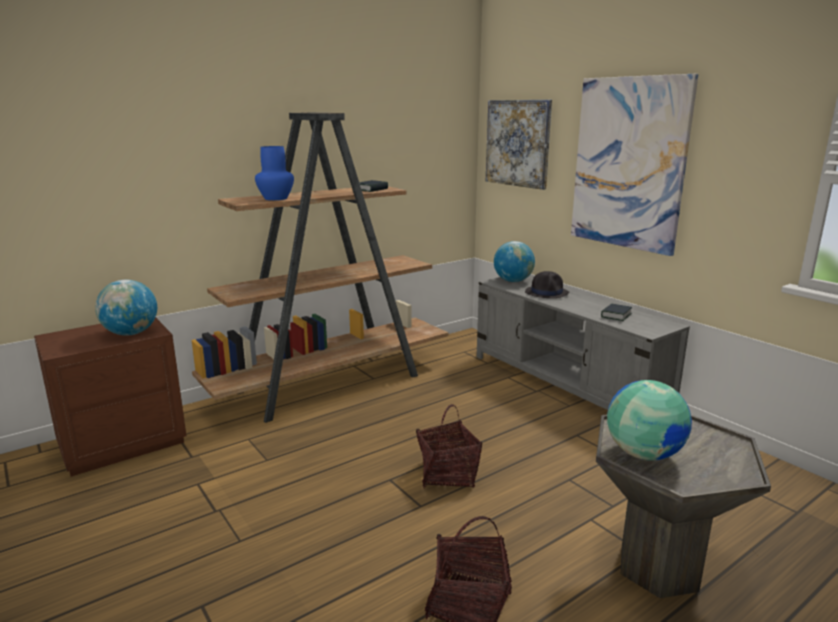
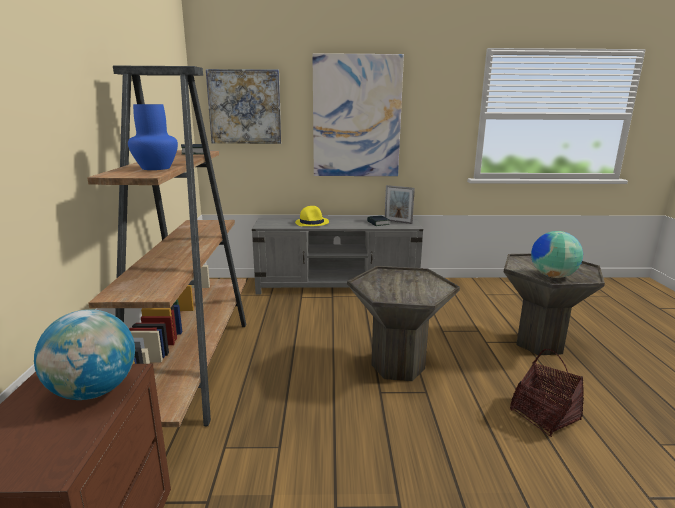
camera: 55 degrees left, 0 degrees up
(447, 474) = (397, 366): basket -> grey side table
(513, 281) = (272, 222): globe -> none
(547, 293) = (312, 222): black hat -> yellow hat
(647, 322) = (398, 222): none -> picture frame

